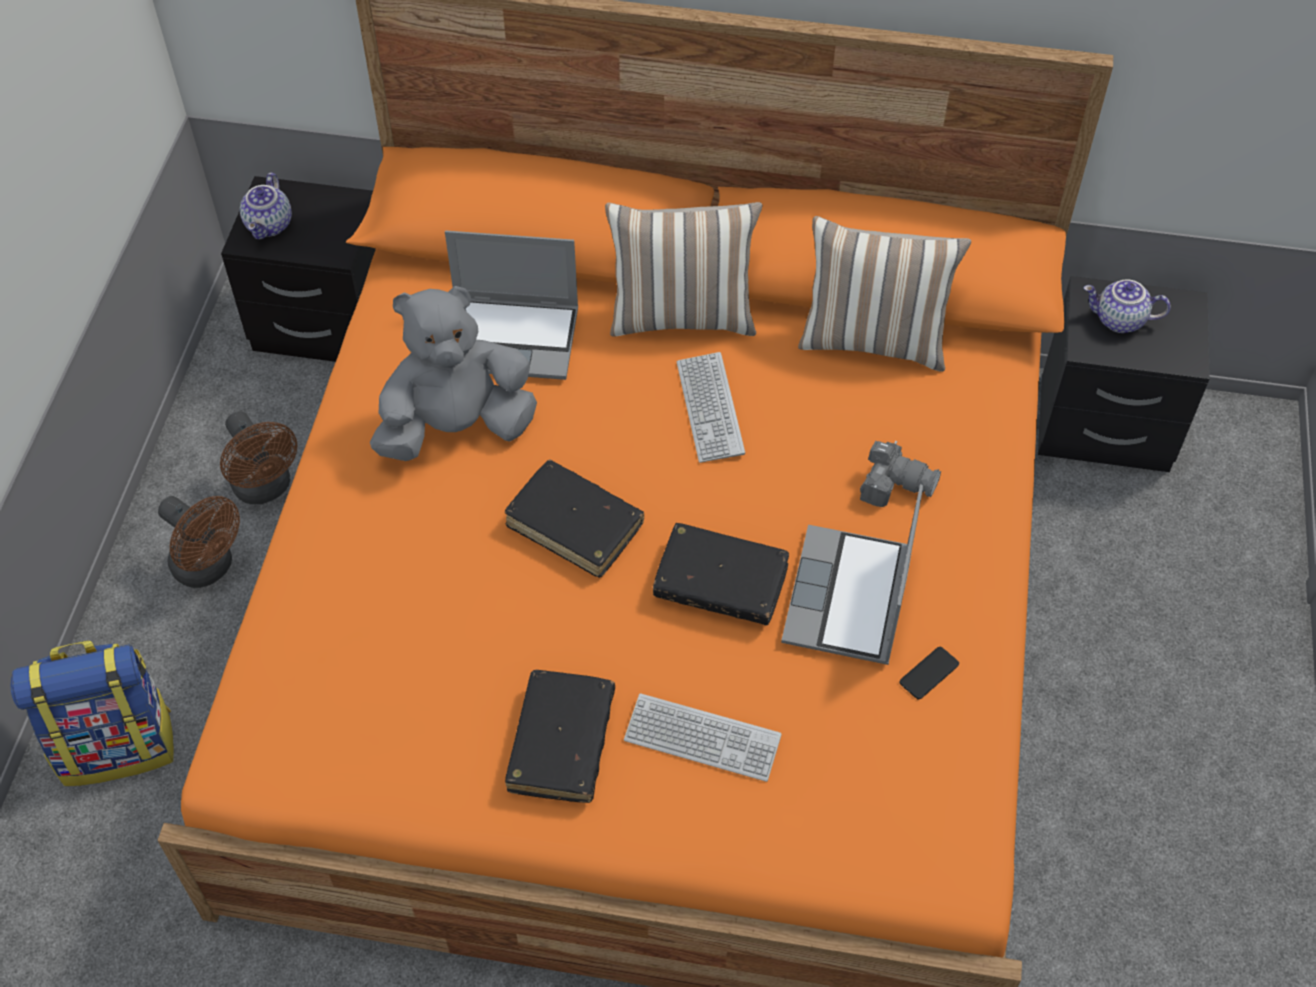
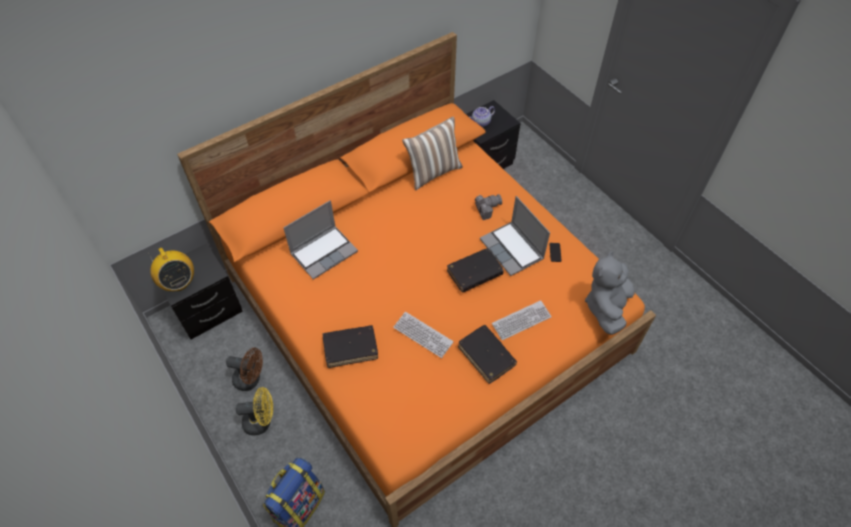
camera: 45 degrees left, 0 degrees up
(209, 568) = (262, 421): brown fan -> yellow fan
(270, 225) = (178, 283): teapot -> radio
(456, 427) = (340, 293): grey plush toy -> grey plush toy (606, 307)
(575, 526) = (414, 292): black book -> black book (350, 349)
(682, 315) = (369, 206): pillow -> none
(710, 408) = (410, 227): keyboard -> keyboard (423, 335)

